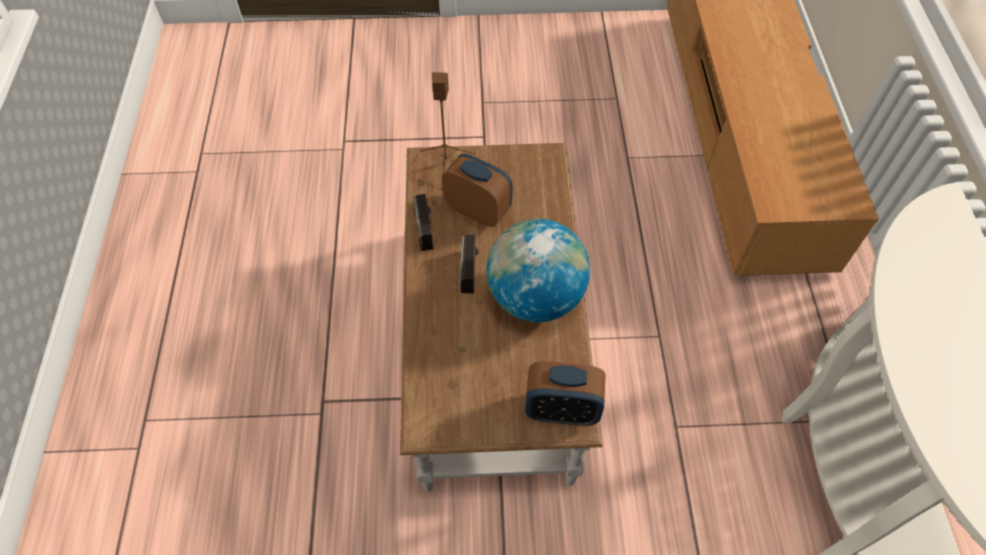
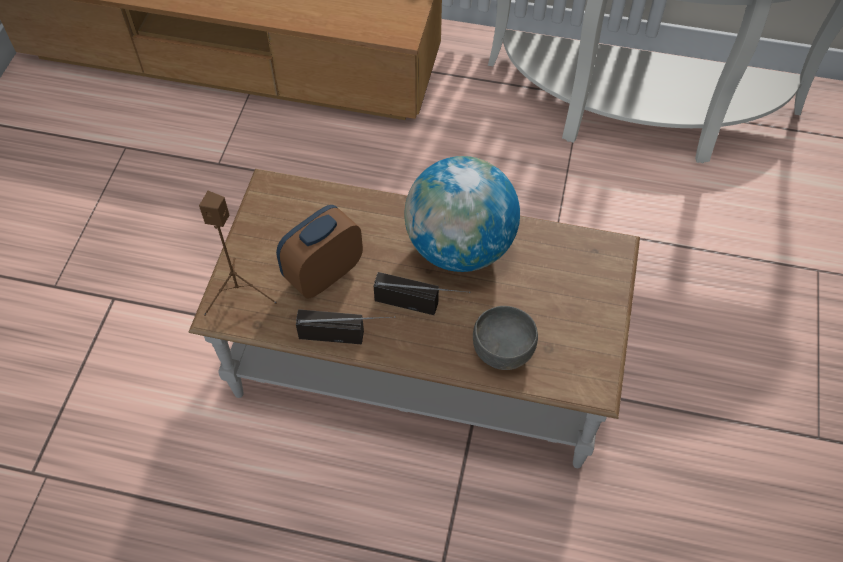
camera: 75 degrees left, 0 degrees up
(441, 349) = (502, 349): none -> grey bowl
(561, 410) = (598, 257): alarm clock -> none

